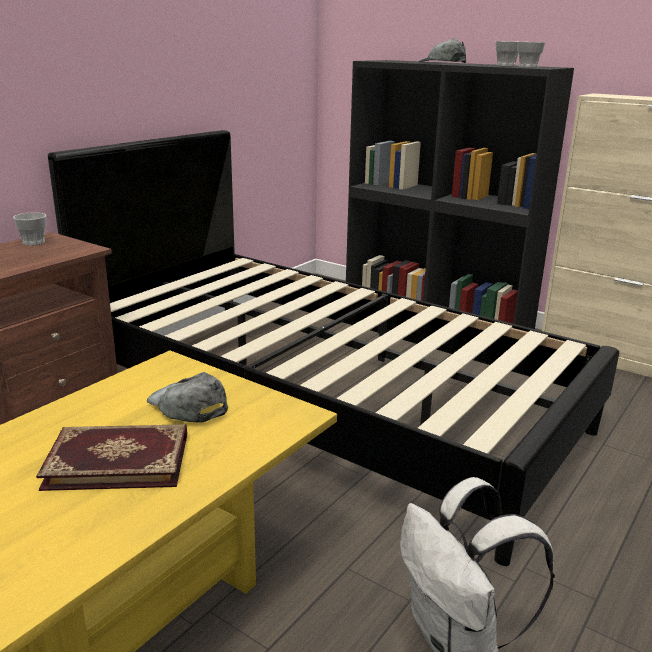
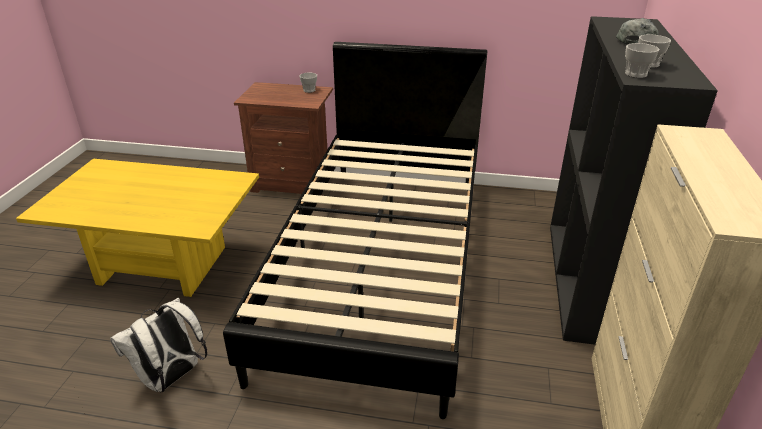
camera: 65 degrees right, 10 degrees up
(118, 460) = (143, 198): book -> none
(188, 405) = (198, 197): grey cap -> none

